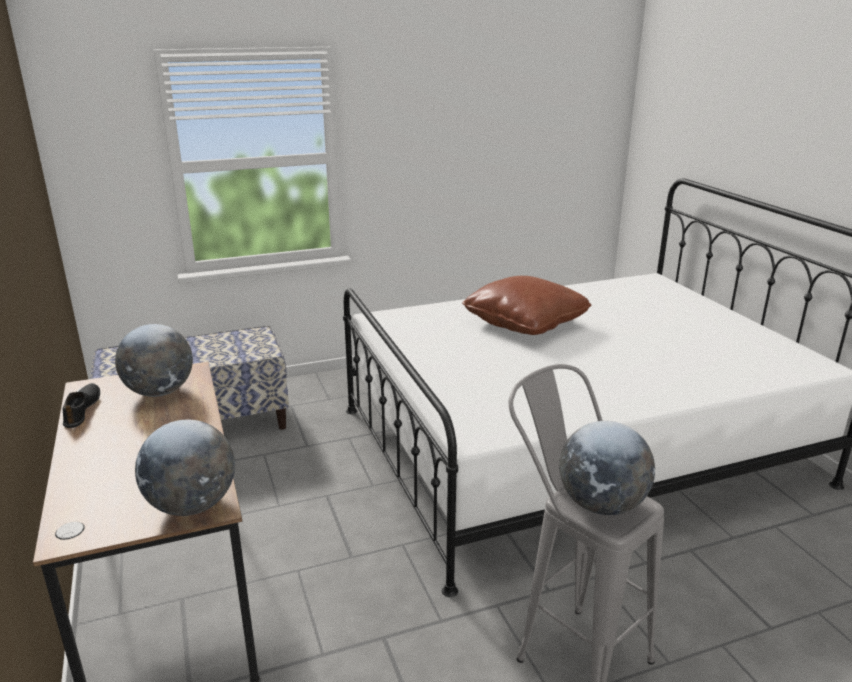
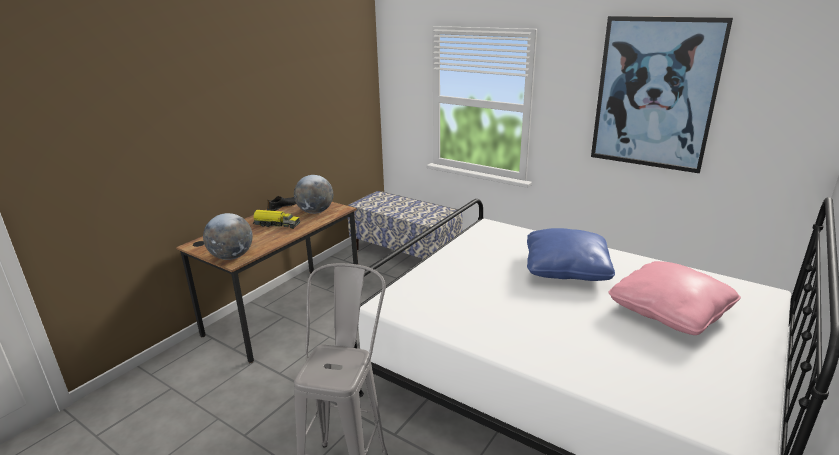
camera: 55 degrees right, 0 degrees up
(142, 435) = (276, 224): none -> toy truck
(479, 115) = (654, 94): none -> picture
(525, 323) = (566, 269): brown pillow -> blue pillow
(602, 505) = (330, 365): globe -> none
(643, 317) = (669, 311): none -> pink pillow

